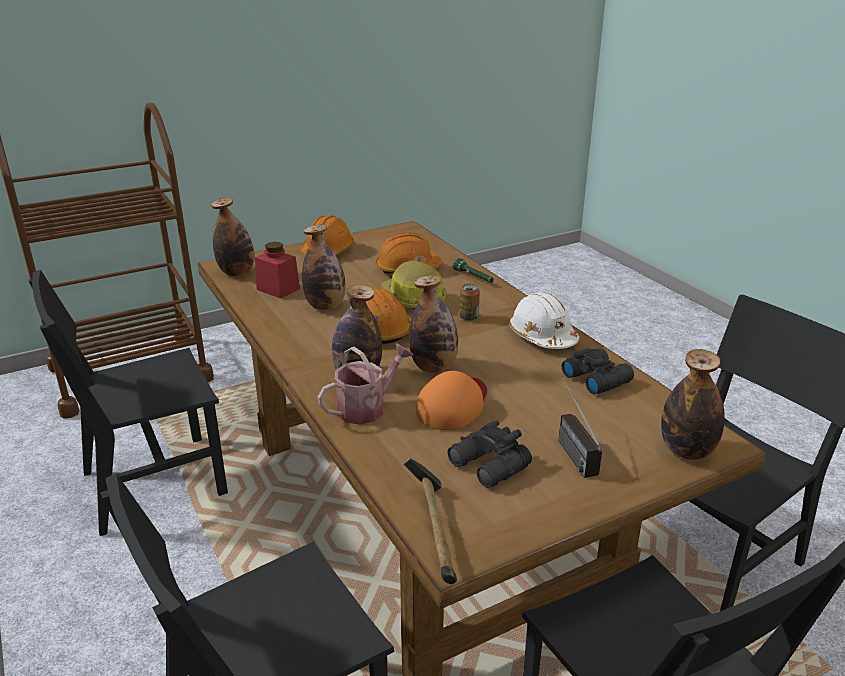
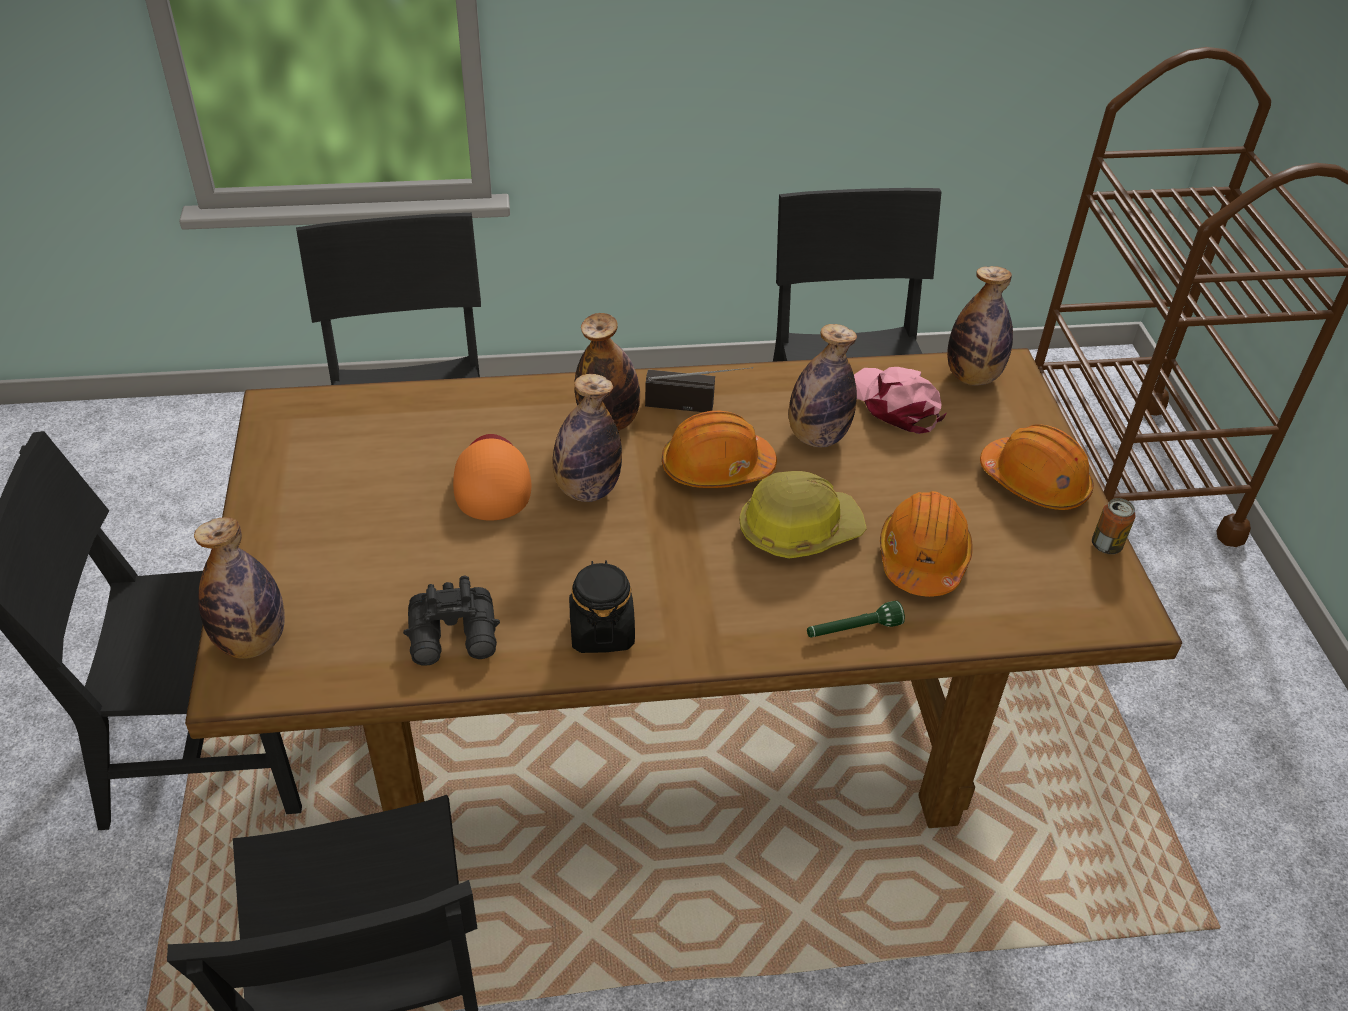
camera: 110 degrees right, 15 degrees up
(278, 289) = (895, 404): red jar -> pink cap
(367, 407) = (535, 413): watering can -> none
(435, 532) = (309, 404): hammer -> none
(454, 405) = (492, 480): orange cap -> orange cap turned 150 degrees counterclockwise
(469, 317) = (706, 571): can -> can (1106, 545)
(488, 466) = (364, 468): black binoculars -> none
(542, 336) = (601, 631): white hard hat -> black jar
(569, 447) = (342, 541): radio -> radio (697, 405)

